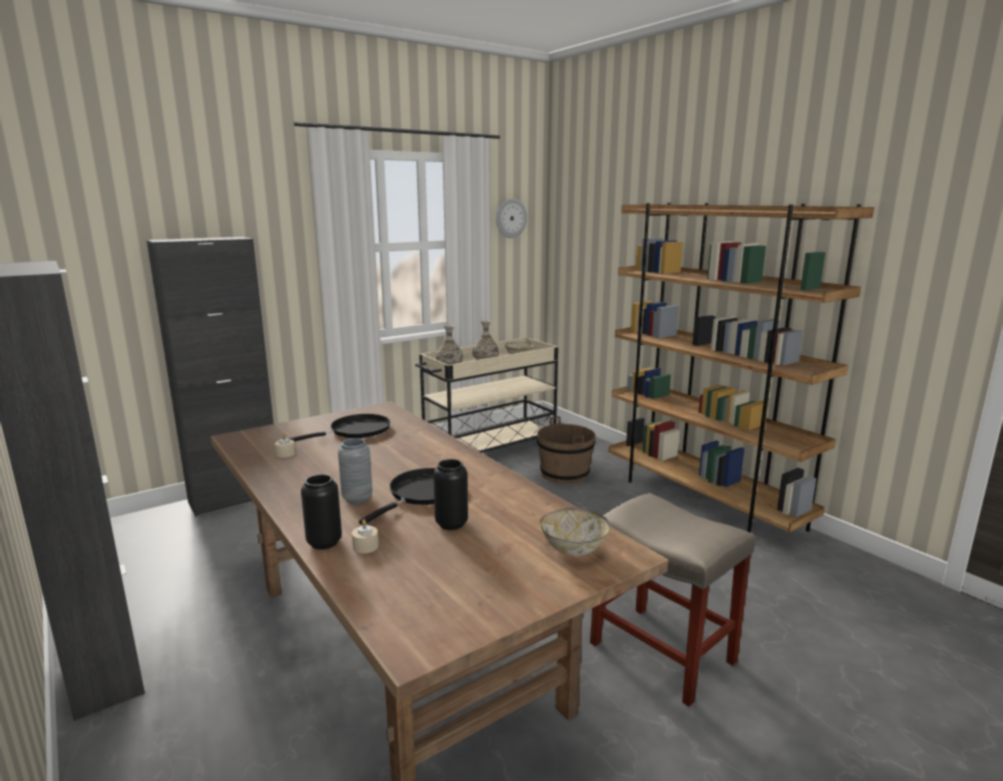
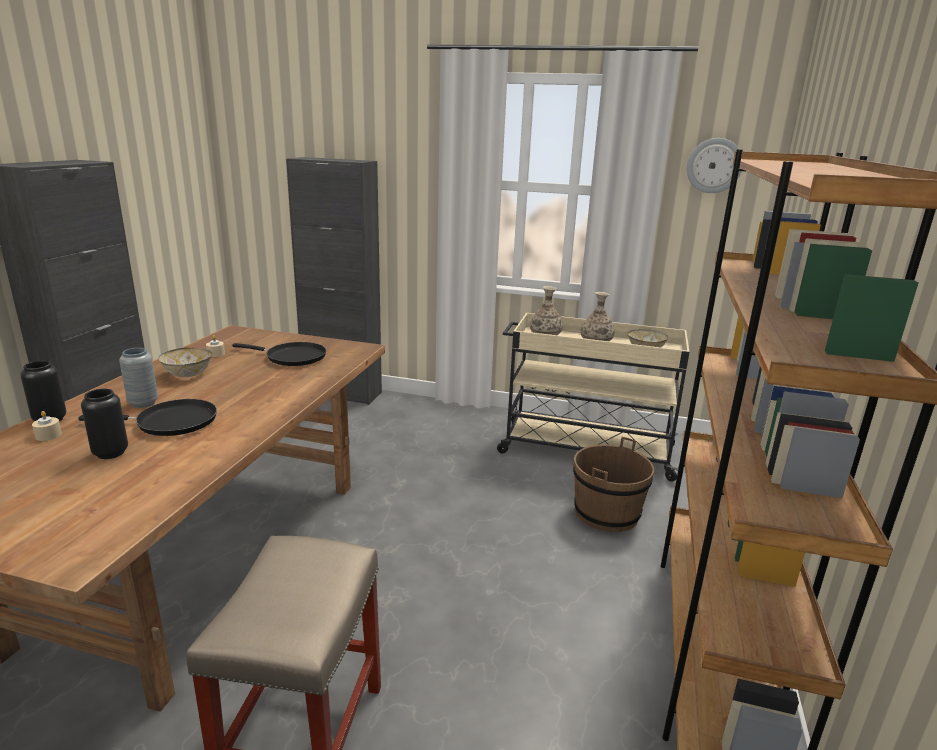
camera: 50 degrees right, 5 degrees up
(574, 548) = (80, 526): bowl -> bowl (188, 374)

